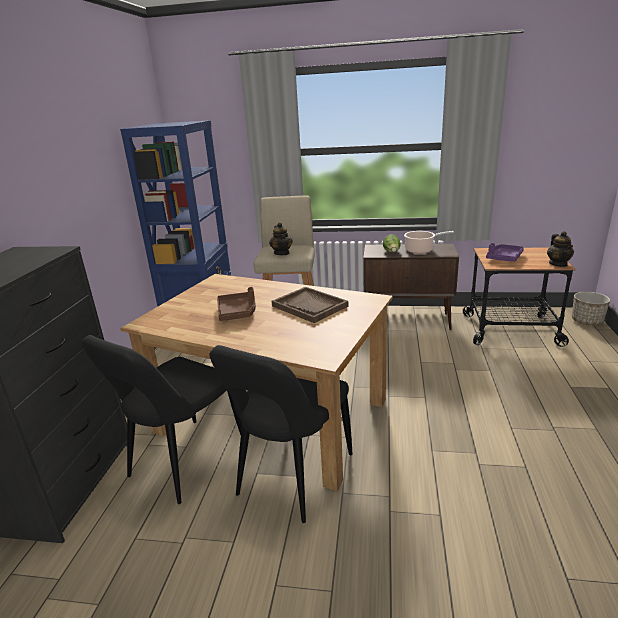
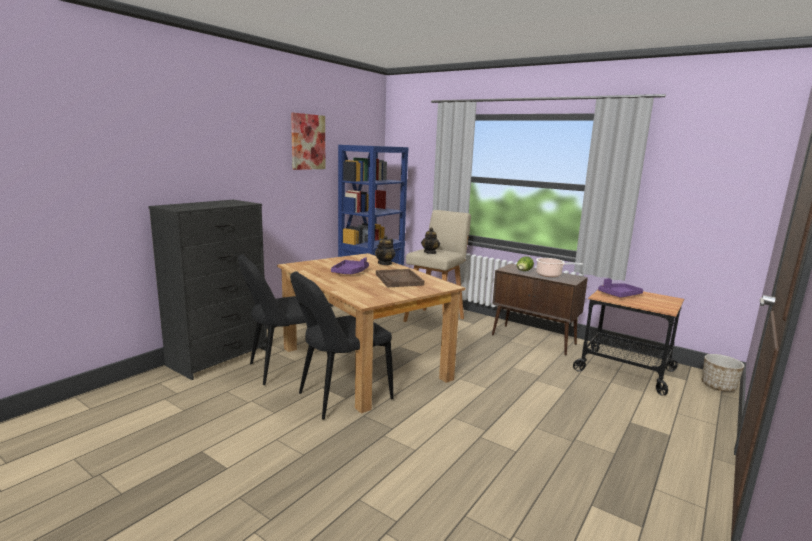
camera: 25 degrees right, 10 degrees down
(83, 131) = (308, 142): none -> picture
(237, 312) = (350, 272): brown tray -> purple tray
(558, 264) = (664, 309): teapot -> teapot (385, 263)

